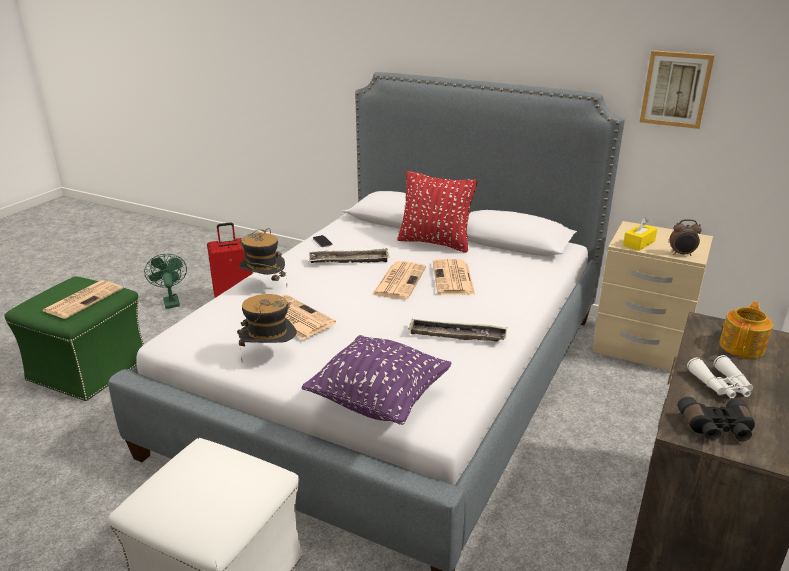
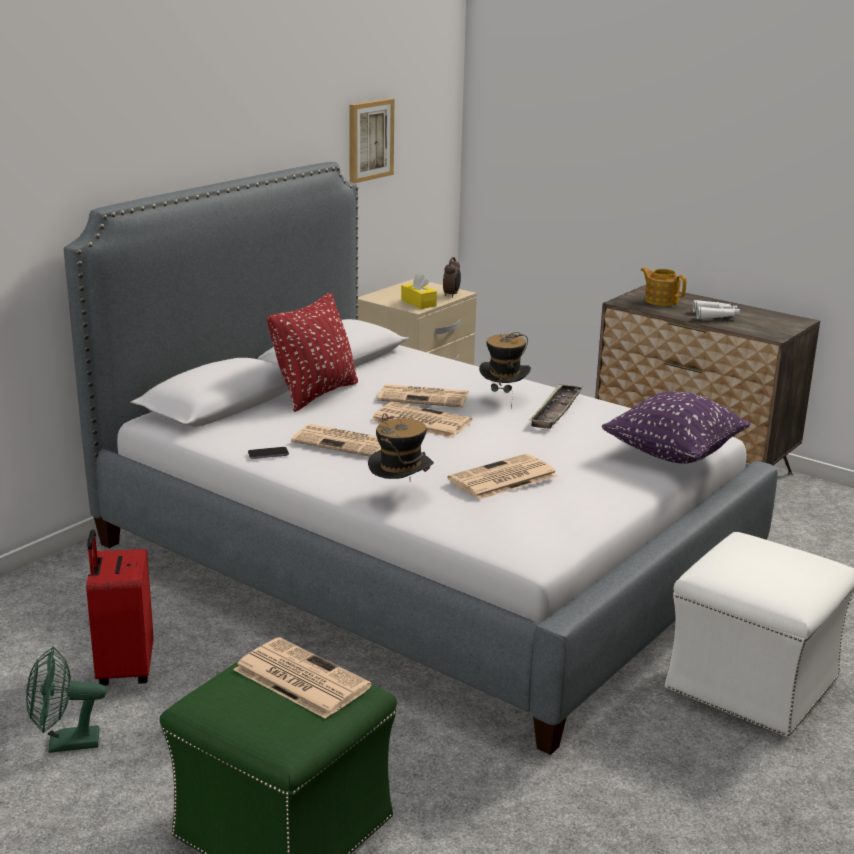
camera: 80 degrees left, 5 degrees down
(269, 356) = (586, 497): hat -> hat (503, 399)
(349, 261) = (345, 442): tray -> newspaper
(716, 429) = (769, 327): black binoculars -> none

